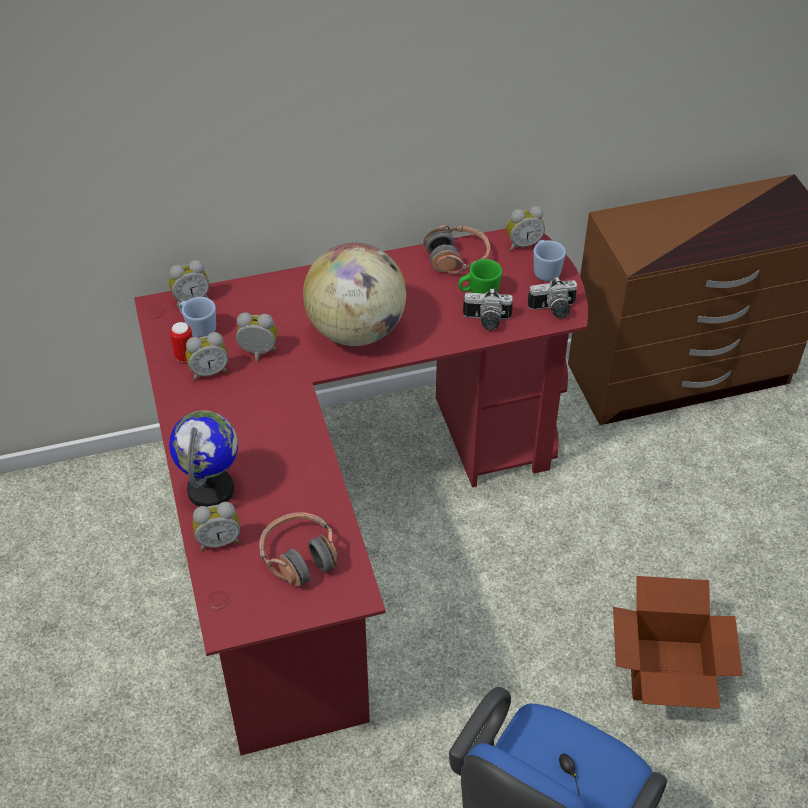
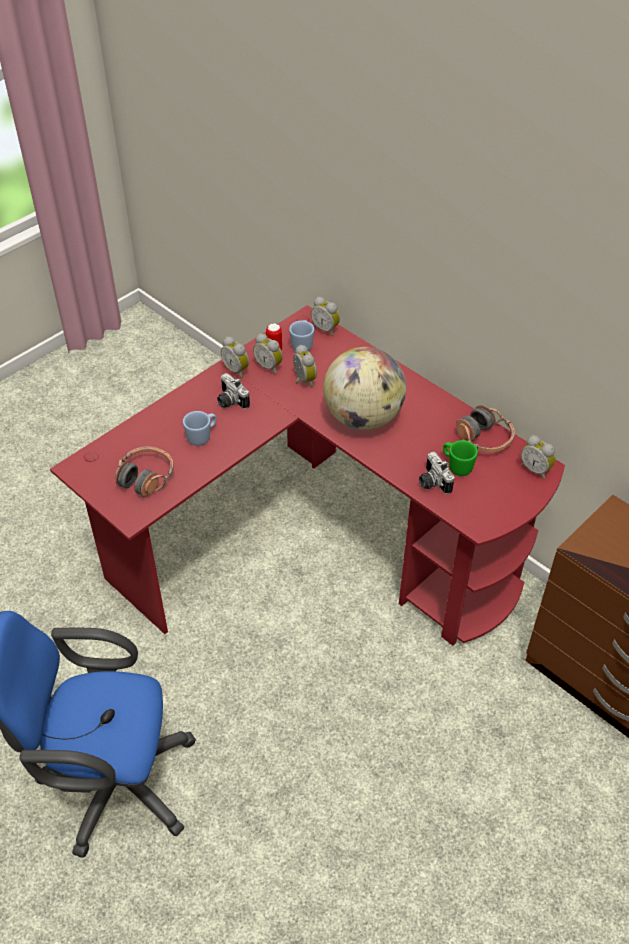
camera: 60 degrees right, 0 degrees up
(211, 490) = (173, 413): globe -> none
(219, 540) = (135, 435): alarm clock -> alarm clock (237, 370)
(545, 270) = (517, 494): blue mug -> blue mug (202, 437)
(553, 310) = (477, 516): camera -> camera (229, 401)
(665, 673) = (313, 804): cardboard box -> none

